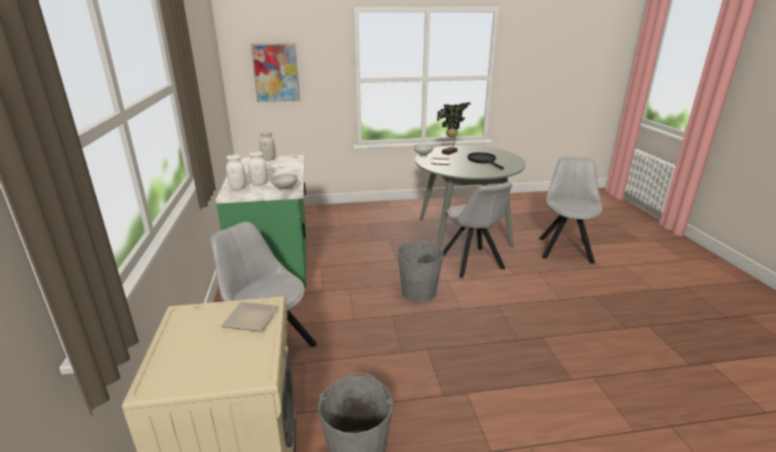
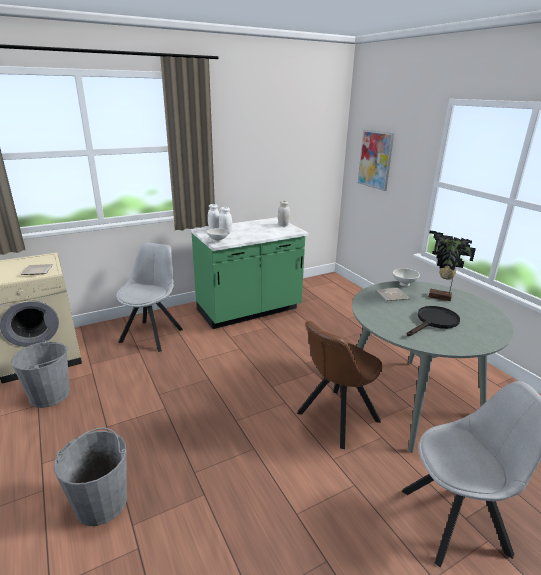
camera: 70 degrees right, 0 degrees up
(418, 292) = (253, 387): grey bucket -> grey bucket (101, 502)
(472, 263) = (336, 418): grey chair -> brown chair

